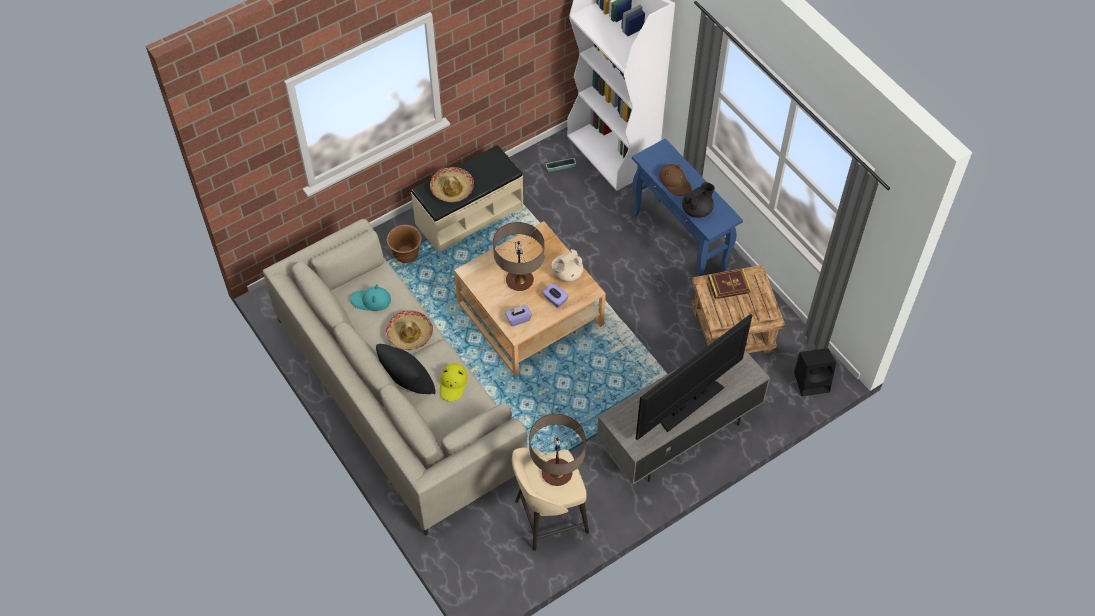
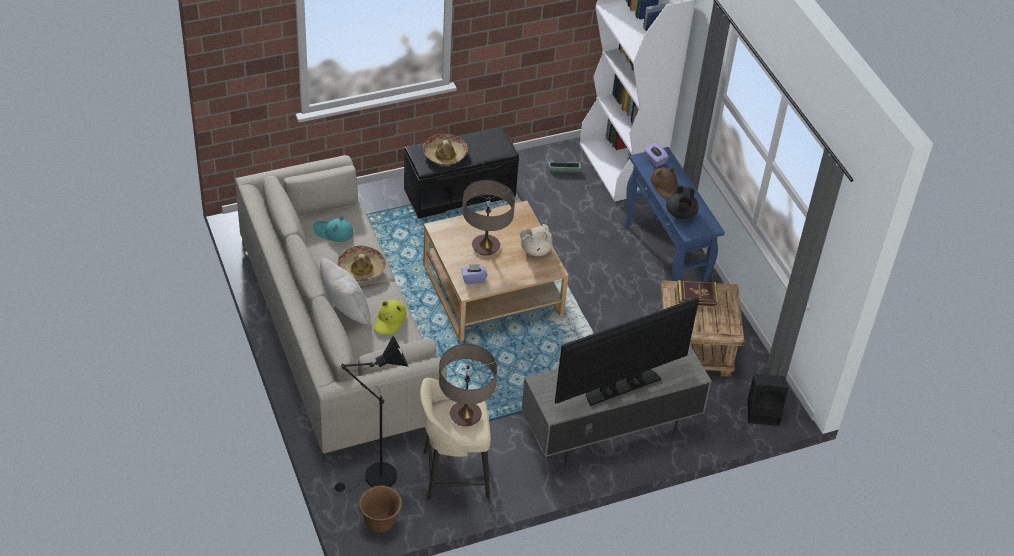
camera: 10 degrees right, 10 degrees down
(406, 255) = (386, 214): brown planter -> brown planter (380, 522)
(407, 383) = (345, 310): black pillow -> beige pillow
(469, 215) = (459, 192): beige bench -> black bench
(478, 540) = (375, 479): none -> black floor lamp
(555, 299) = (516, 270): purple tissue box -> purple tissue box (655, 160)
(697, 210) = (681, 214): black teapot -> black teapot turned 120 degrees clockwise

